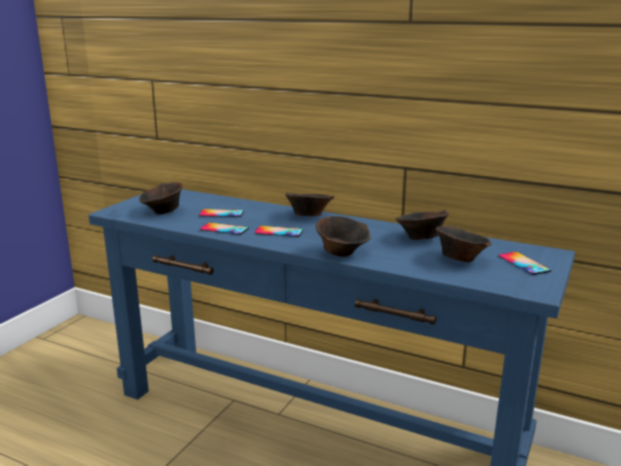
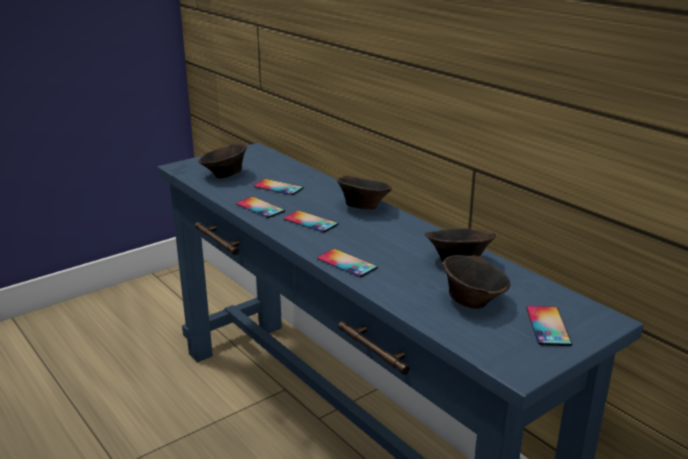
camera: 25 degrees right, 5 degrees up
(342, 253) = (347, 263): brown bowl -> phone

